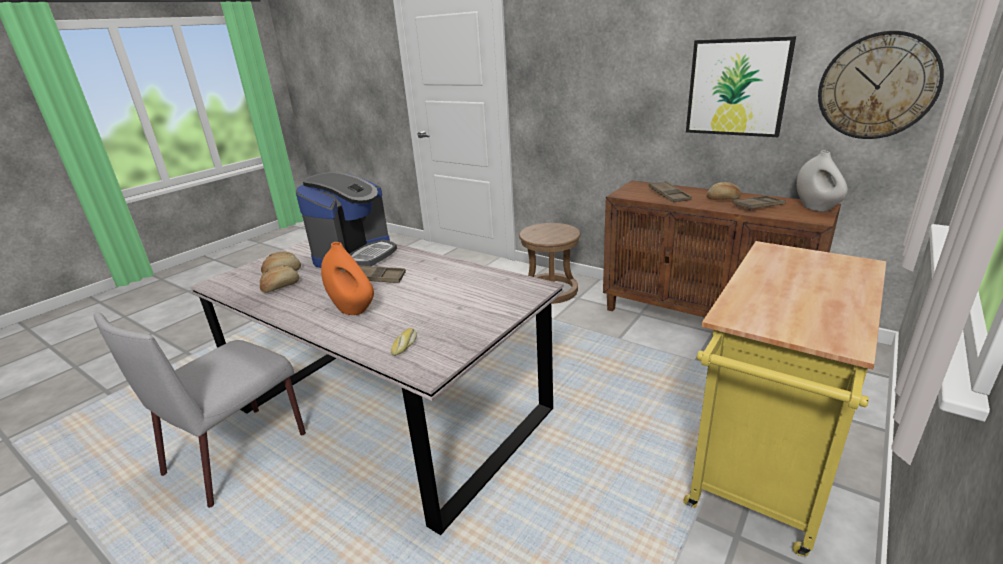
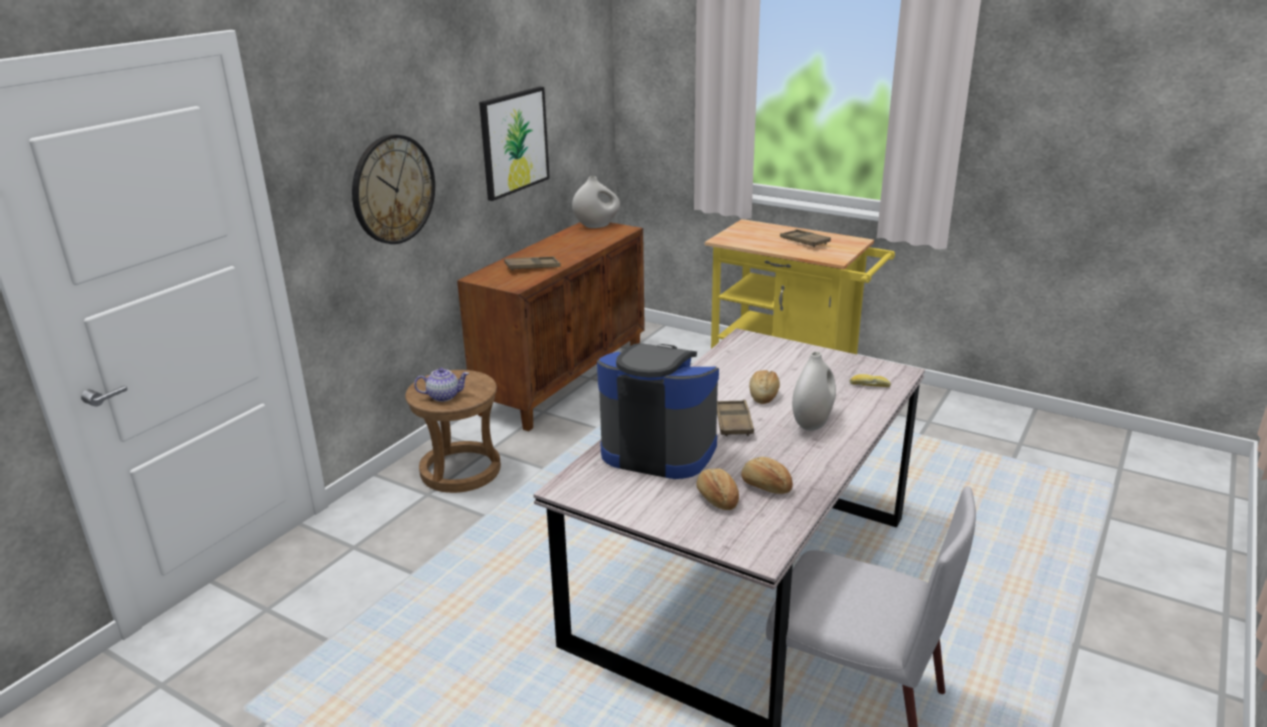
camera: 95 degrees left, 0 degrees up
(352, 309) = (812, 422): orange vase -> white vase
(538, 232) = (444, 396): none -> teapot
(723, 199) = (557, 249): bread -> bread (763, 395)
(758, 206) = (584, 241): brown tray -> brown tray (804, 242)
(877, 86) = (582, 118): wall clock -> wall clock (393, 189)

